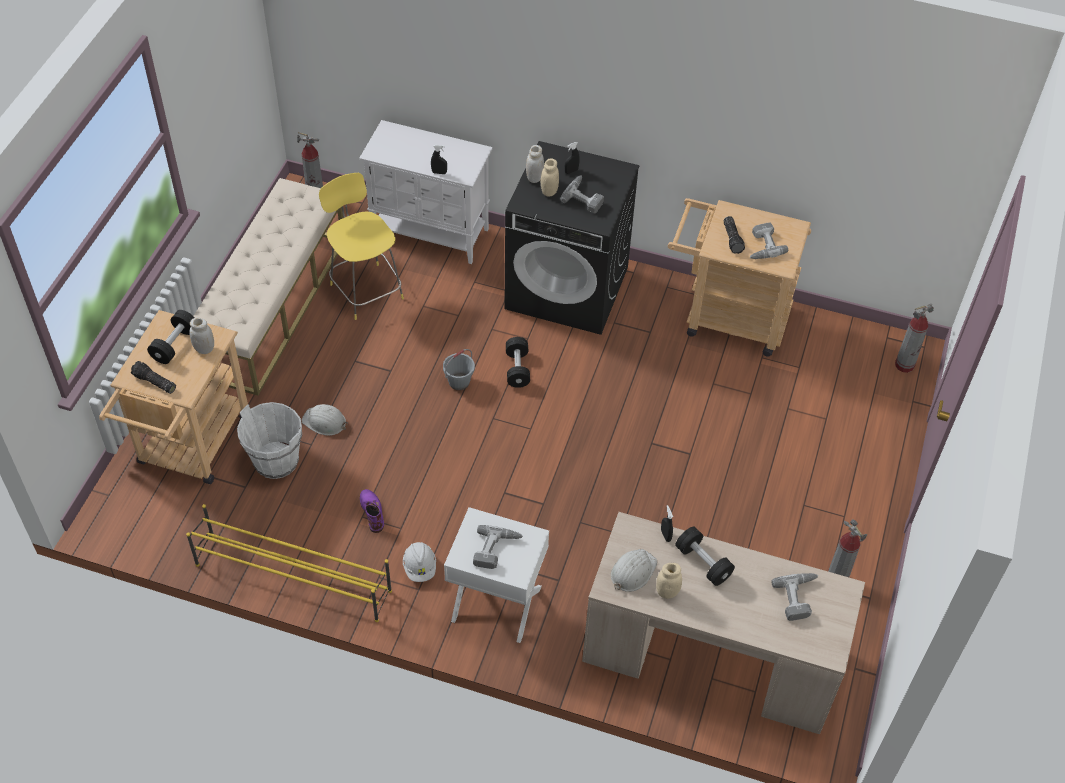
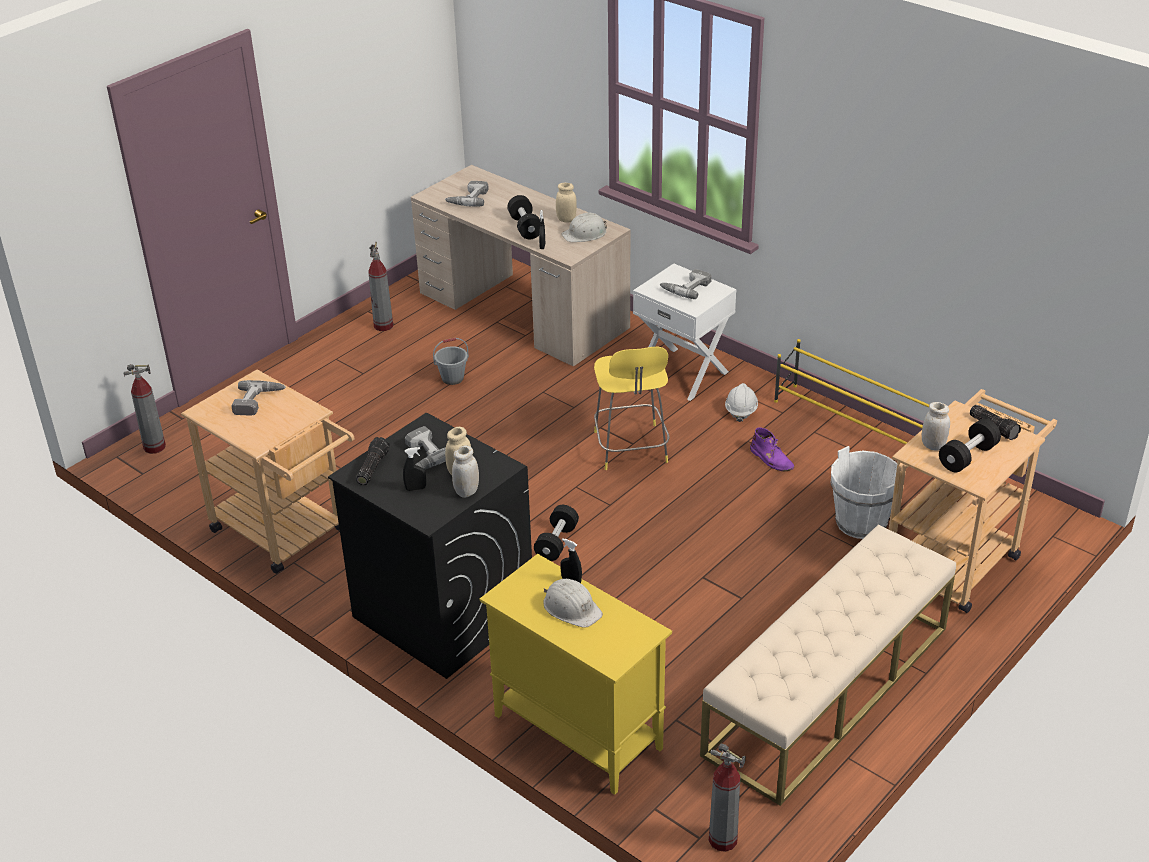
camera: 155 degrees left, 15 degrees down
(324, 422) = (797, 545): white hard hat -> white hard hat (571, 608)
(365, 289) = (697, 678): yellow stool -> yellow stool (631, 449)
(372, 511) = (771, 459): purple boot -> purple boot turned 45 degrees counterclockwise
(431, 233) = (576, 731): white cabinet -> yellow cabinet
(459, 382) = (629, 546): grey bucket -> grey bucket (452, 378)
(733, 239) = (281, 415): flashlight -> flashlight (371, 468)

